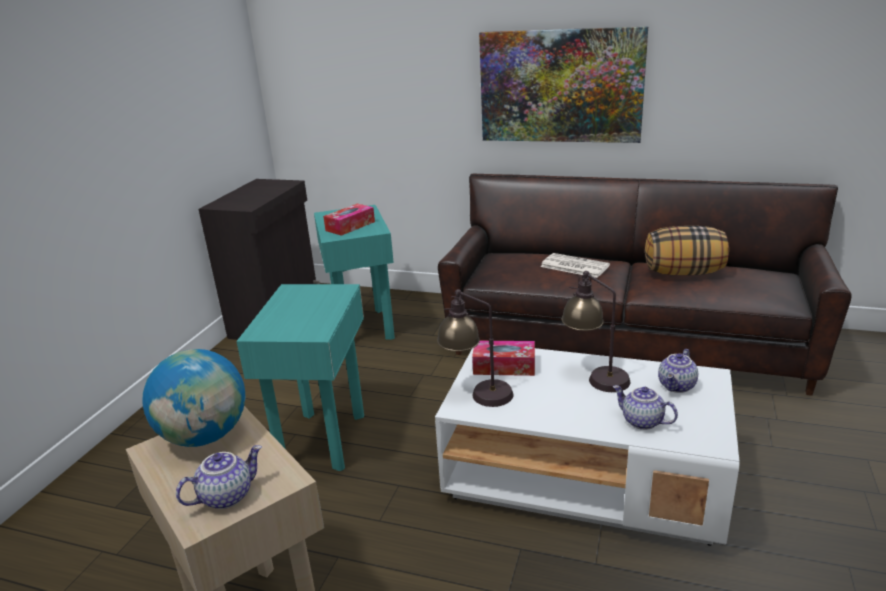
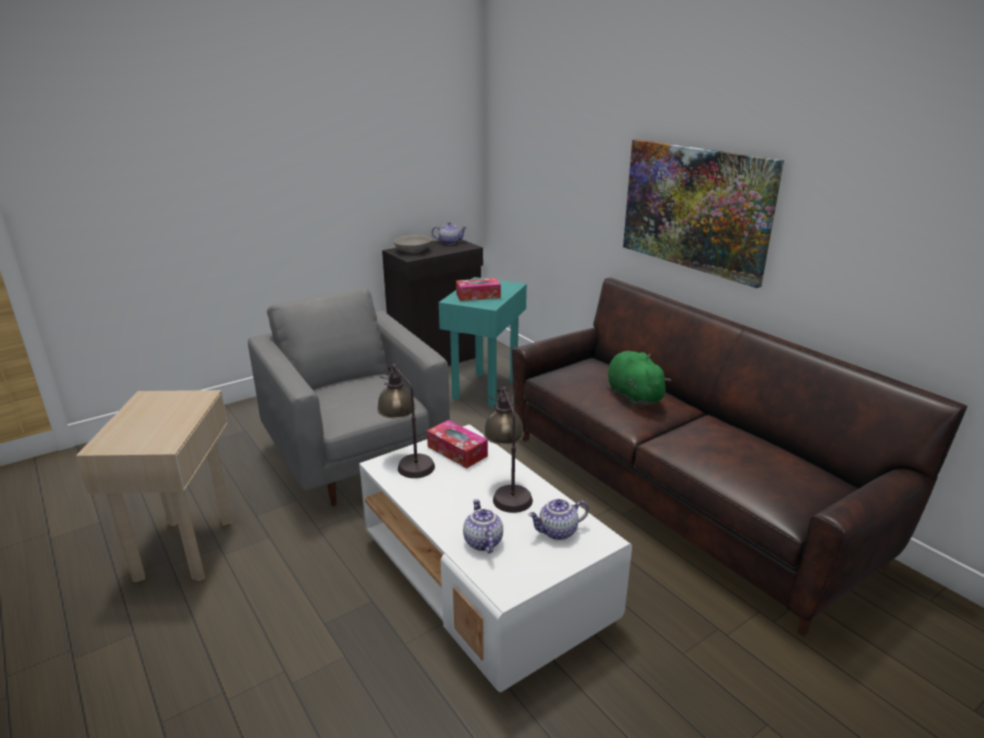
camera: 35 degrees right, 0 degrees up
(205, 436) = (175, 401): globe -> none
(226, 495) = (130, 439): teapot -> teapot (449, 242)
(236, 200) = (413, 250): none -> grey bowl
(324, 439) = (356, 458): turquoise side table -> grey armchair
(573, 266) = (632, 394): newspaper -> green plush toy
(683, 272) = (727, 441): pillow -> none

